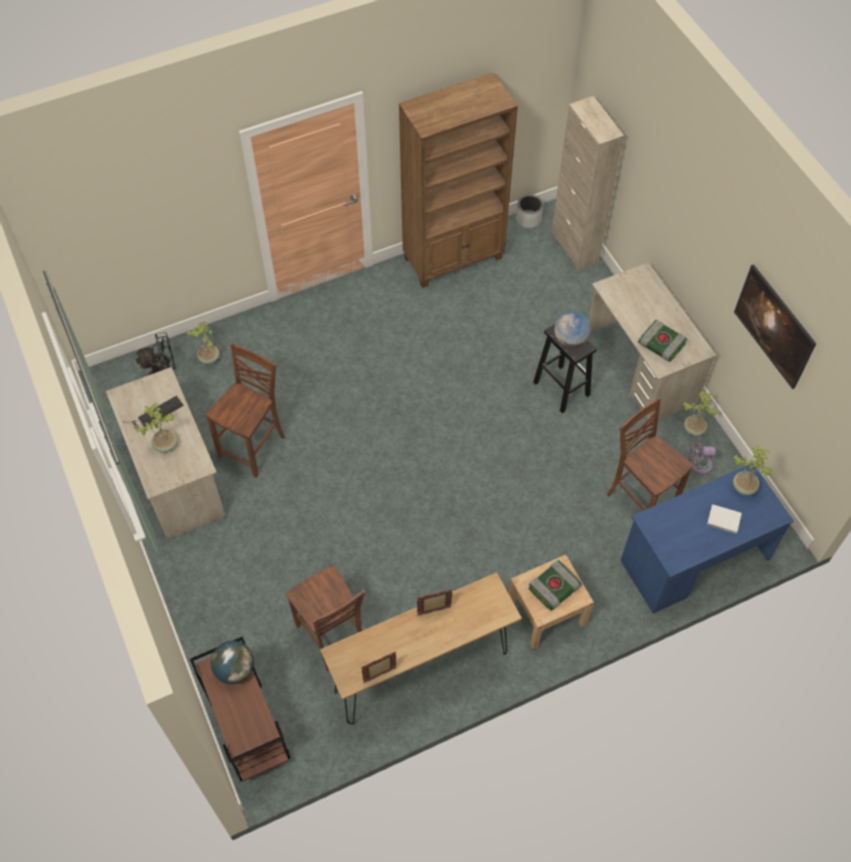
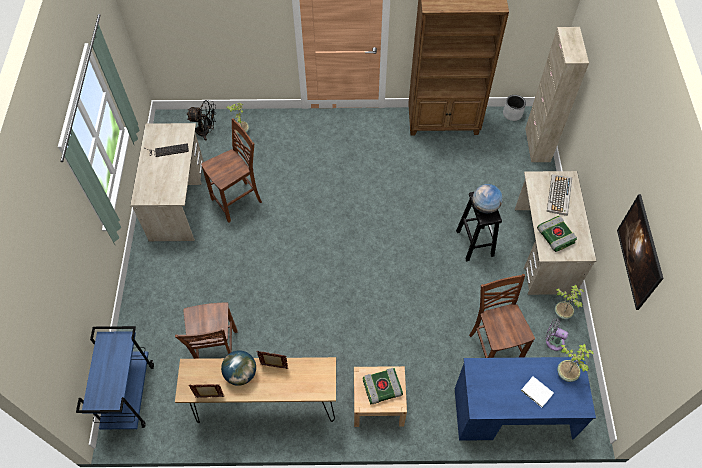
camera: 25 degrees right, 0 degrees up
(165, 444) = (162, 173): potted plant -> none
(235, 669) = (119, 347): globe -> globe (240, 373)
(249, 730) = (129, 394): brown cart -> blue cart
(643, 297) = (559, 195): none -> keyboard

